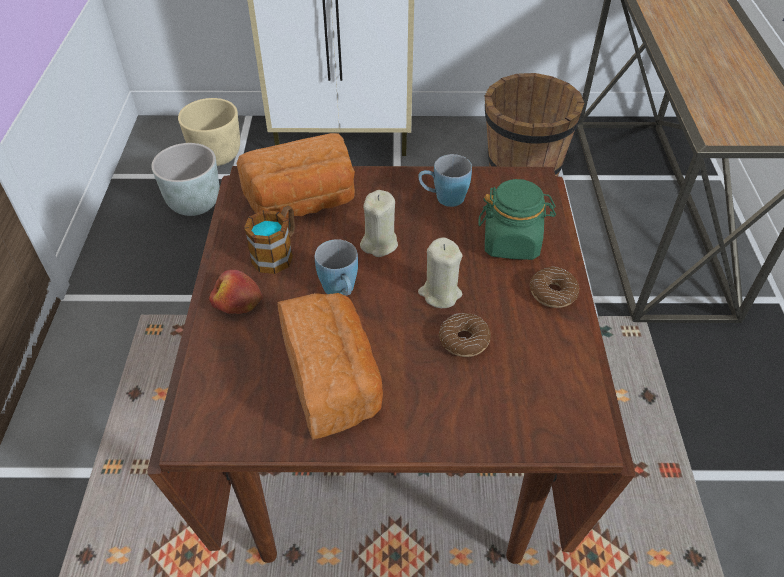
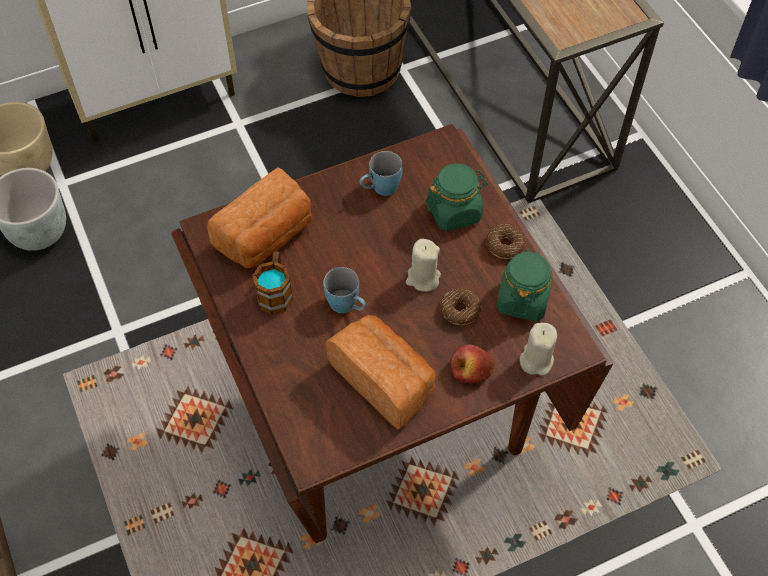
camera: 25 degrees left, 10 degrees up
(237, 302) = (272, 347): apple -> apple (471, 369)
(379, 243) = (352, 252): beige candle -> beige candle (536, 360)
(545, 355) = (522, 299): none -> green jar

